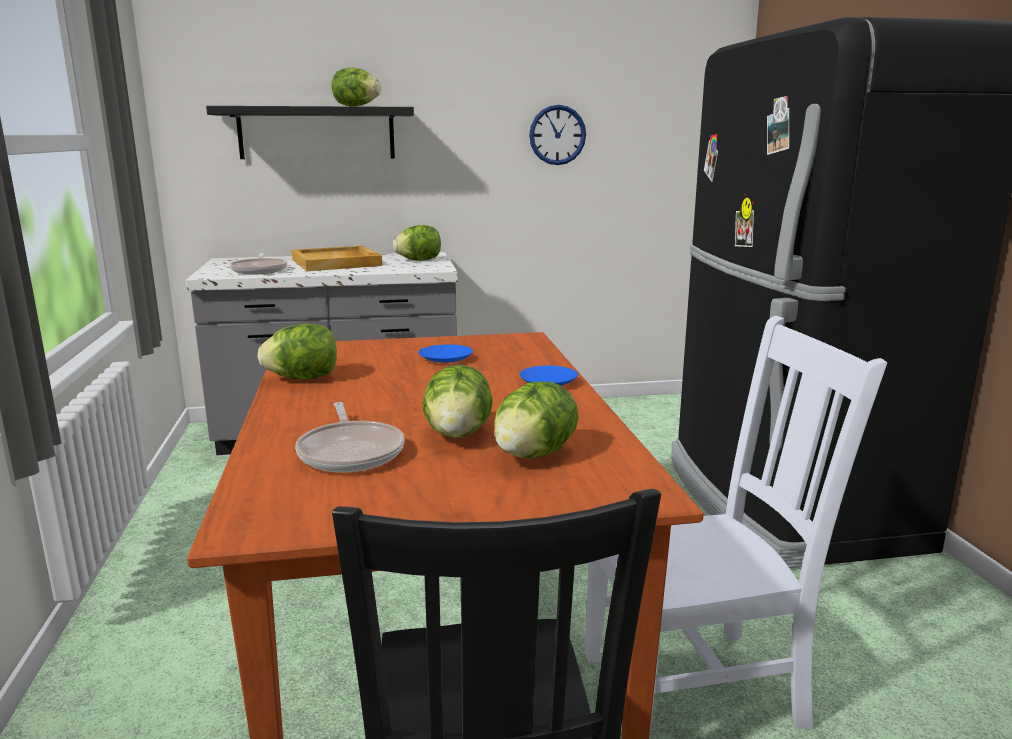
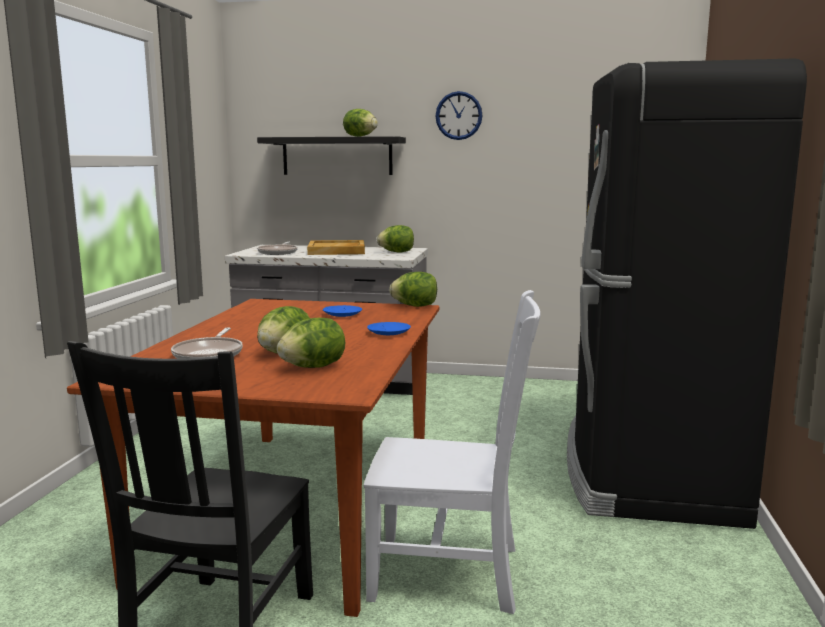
camera: 20 degrees right, 5 degrees down
(303, 378) = (237, 317): lettuce -> lettuce (415, 306)
(557, 135) = (521, 157): wall clock -> wall clock (458, 115)

